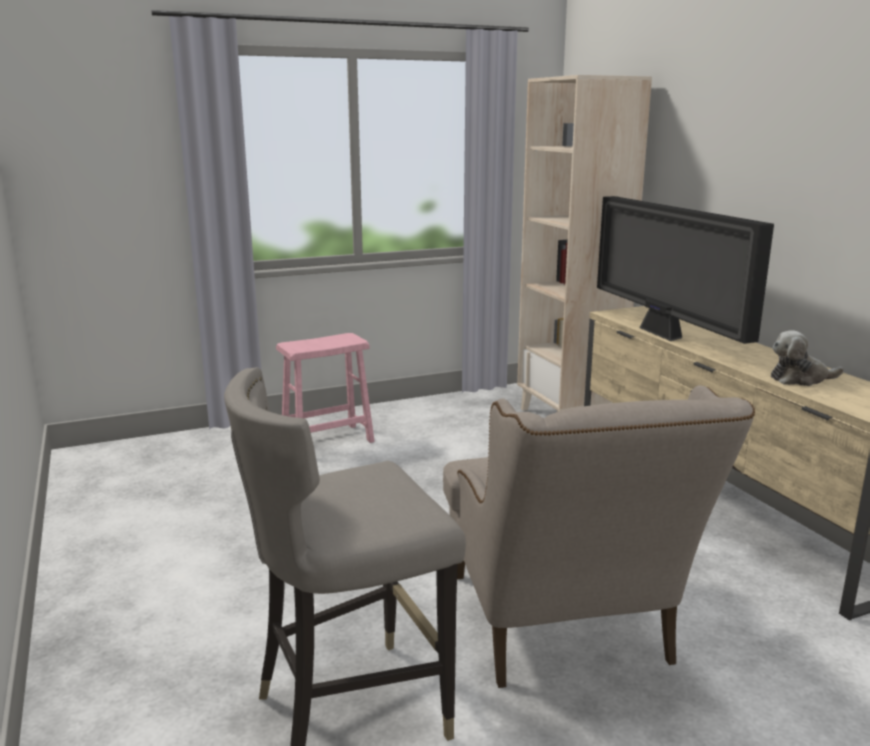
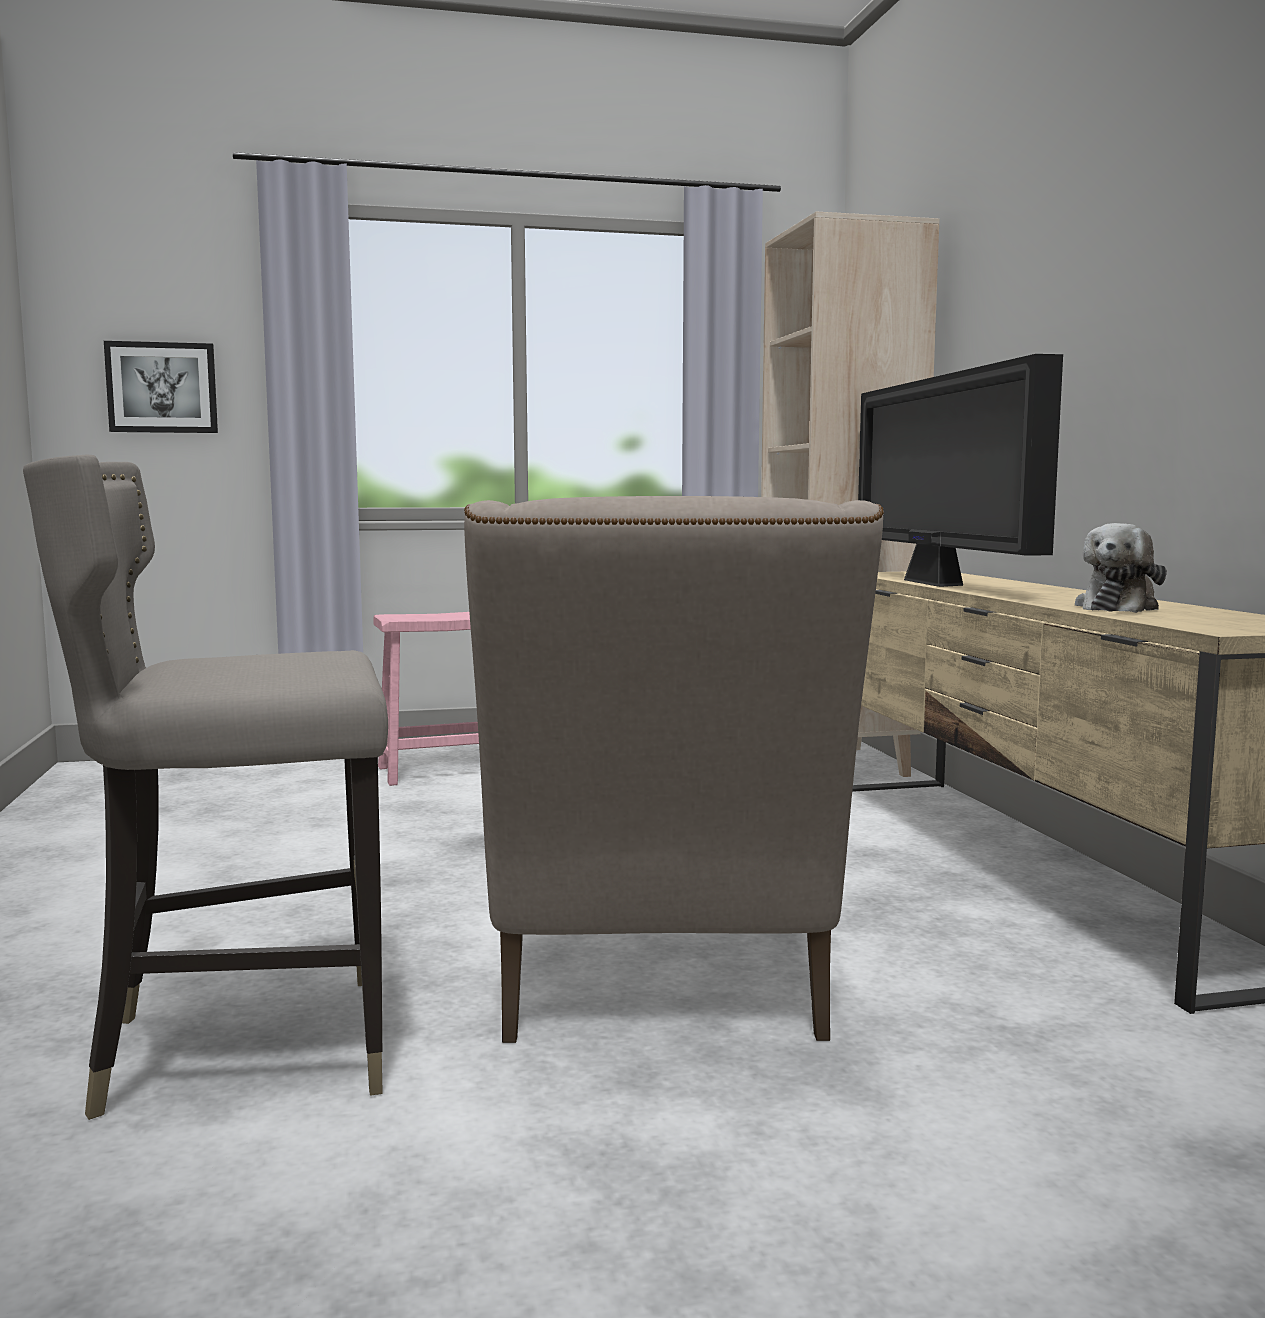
camera: 10 degrees right, 10 degrees down
(106, 185) = (162, 388): none -> picture
(800, 379) = (1118, 607): plush toy -> plush toy turned 60 degrees counterclockwise

